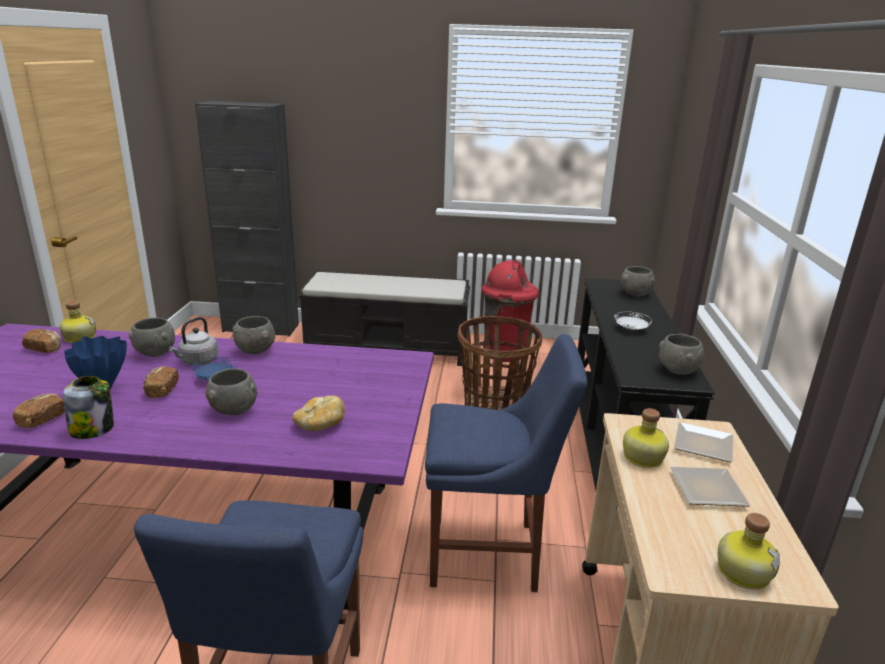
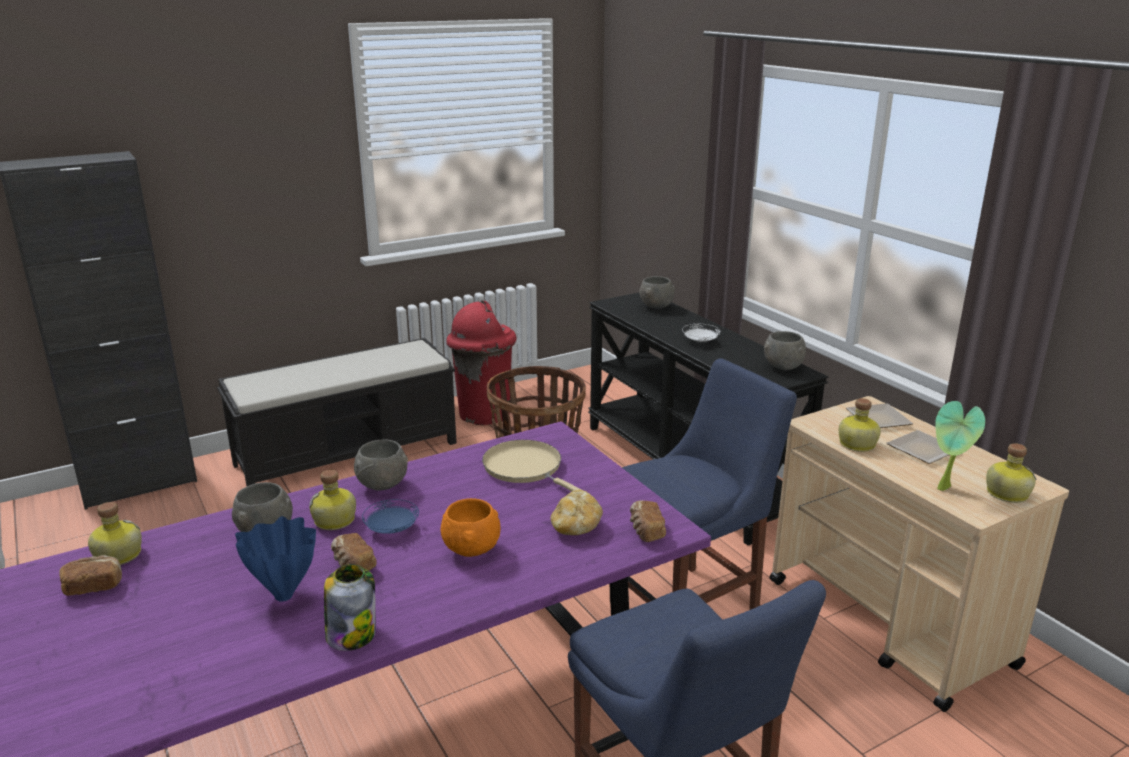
camera: 35 degrees left, 0 degrees up
(41, 420) = (267, 654): bread -> bread (645, 531)
(197, 361) = (335, 521): grey kettle -> bottle
(233, 411) = (471, 551): grey bowl -> orange bowl
(355, 374) = (526, 469): none -> beige frying pan
(672, 535) = (945, 489): none -> potted plant

